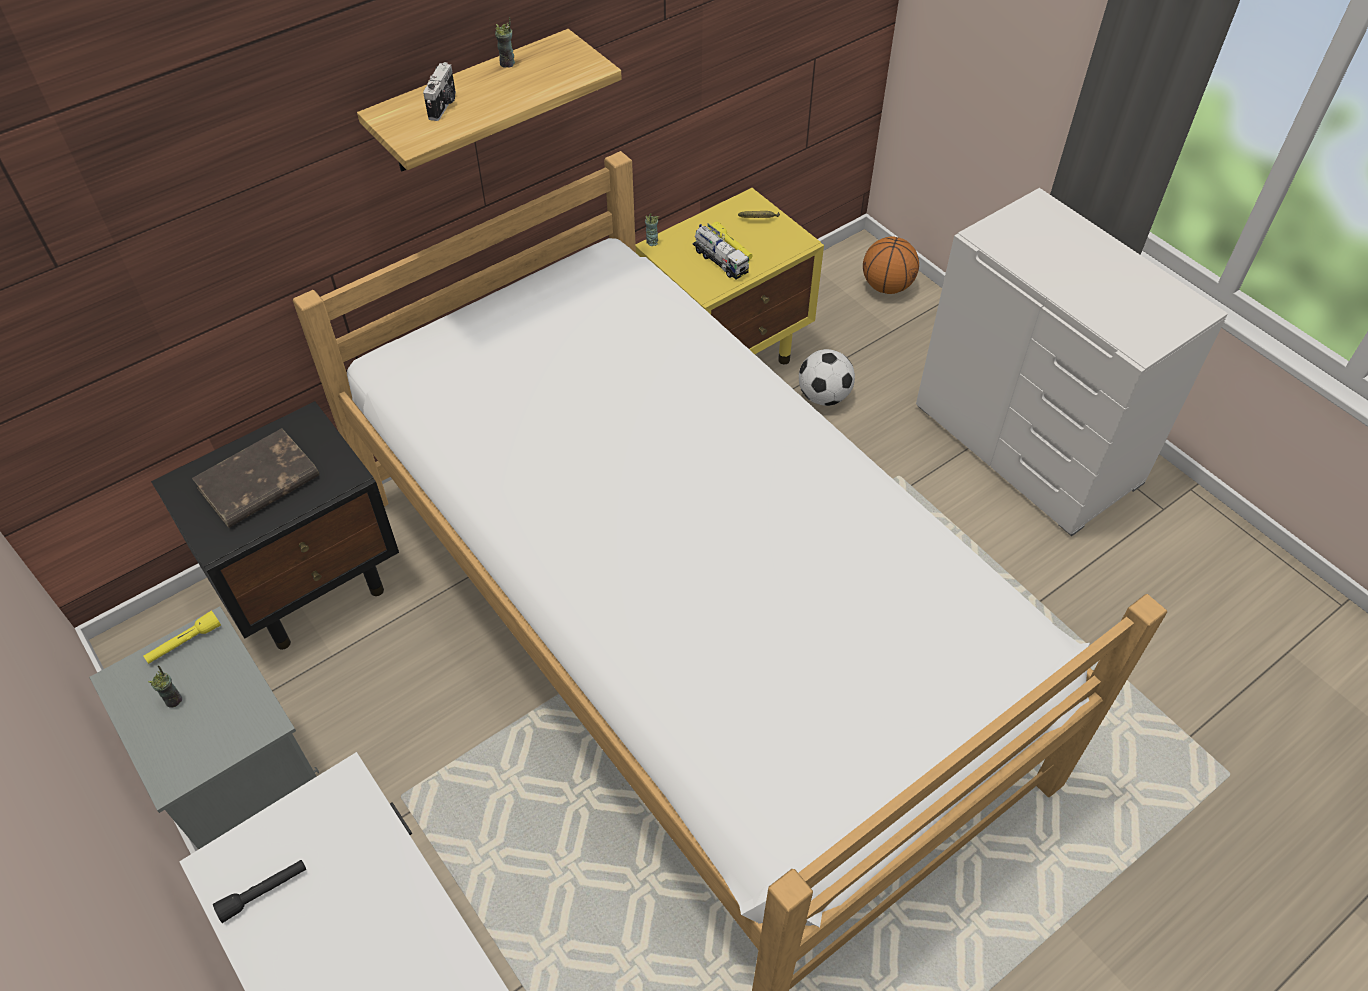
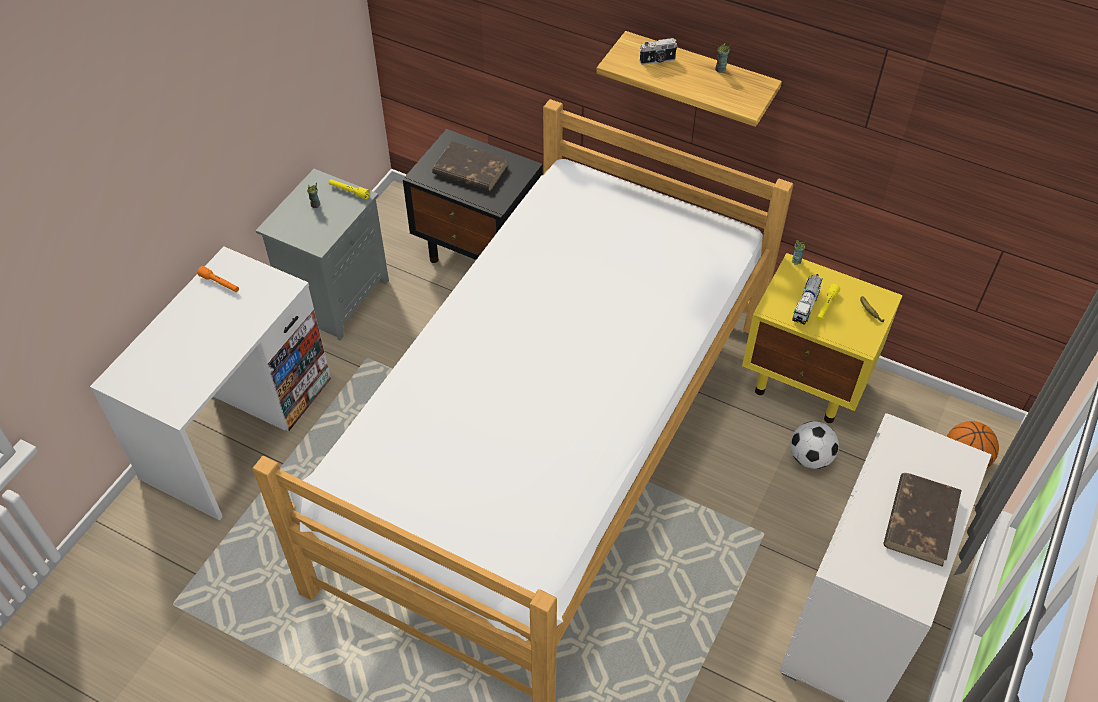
camera: 65 degrees right, 0 degrees up
(264, 892) = (220, 283): black flashlight -> orange flashlight
(1100, 267) = (920, 520): none -> brown book

